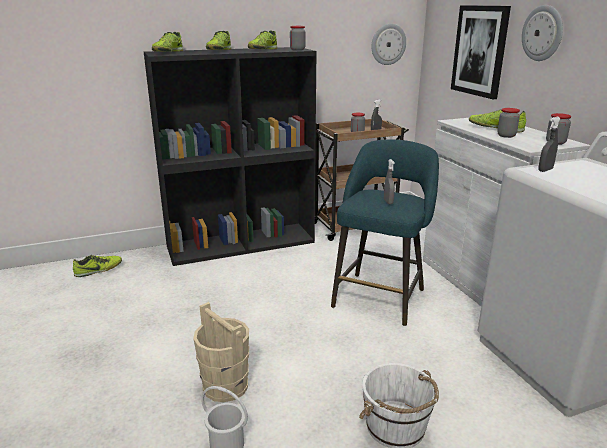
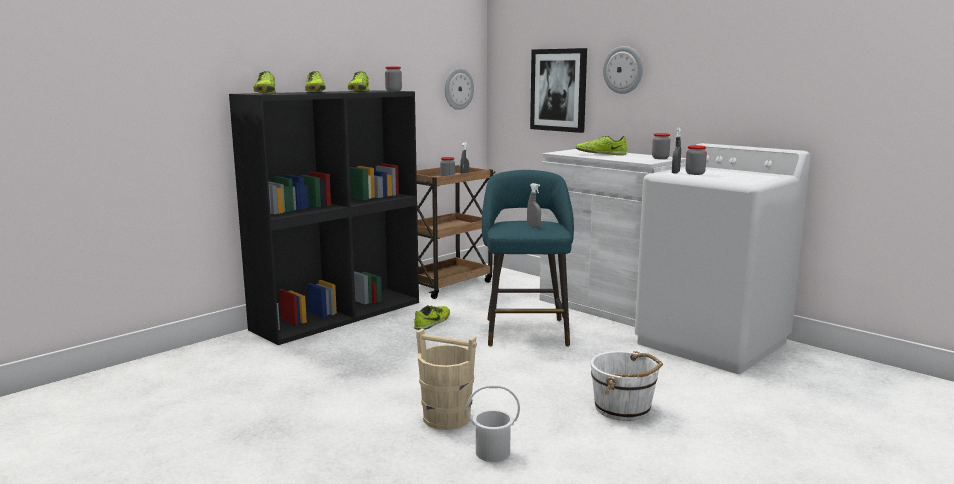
camera: 25 degrees left, 10 degrees down
(99, 270) = (185, 364): shoe -> shoe (433, 322)
(506, 136) = (617, 157): jar -> jar (695, 173)

